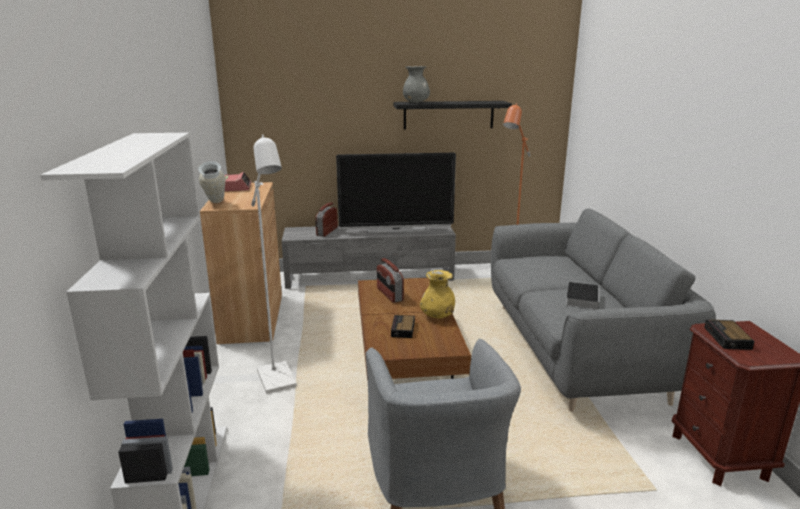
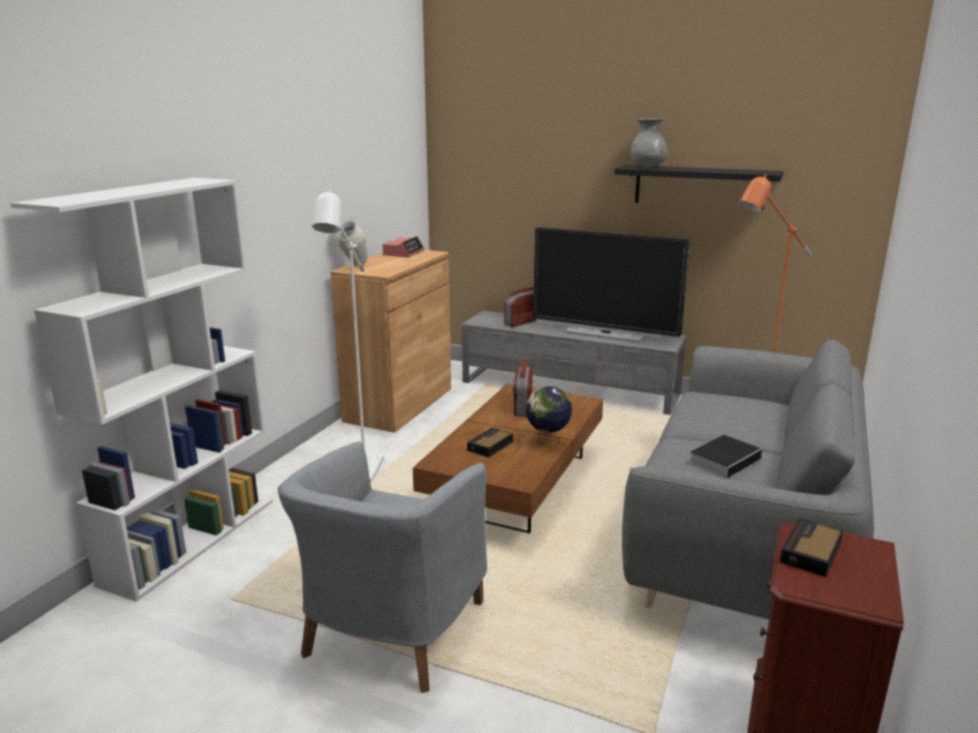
camera: 30 degrees right, 0 degrees up
(437, 316) = (547, 442): yellow vase -> globe

